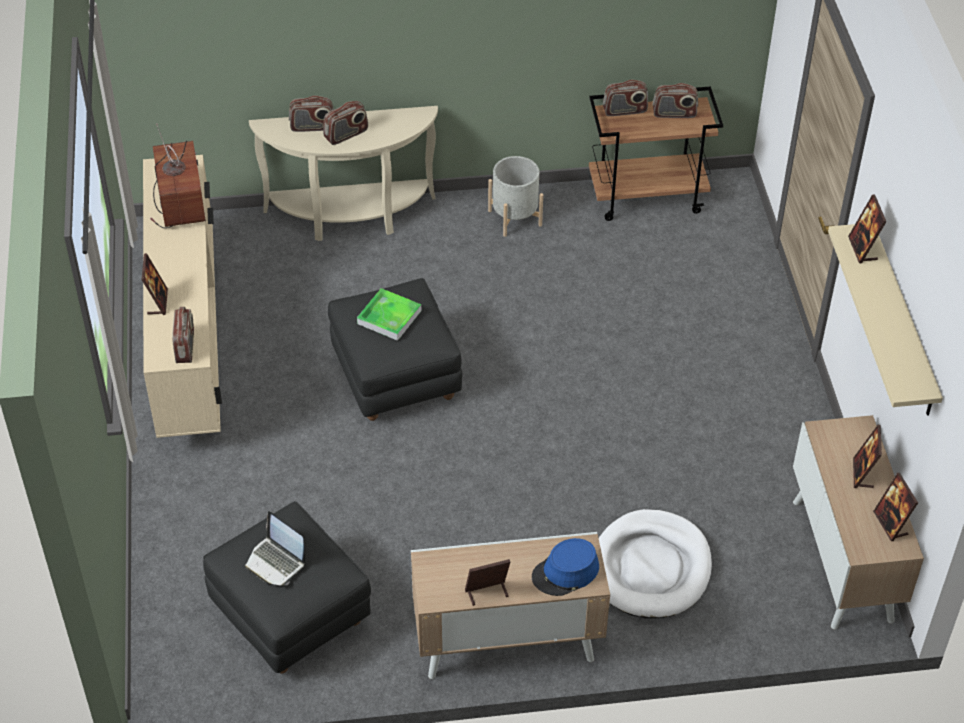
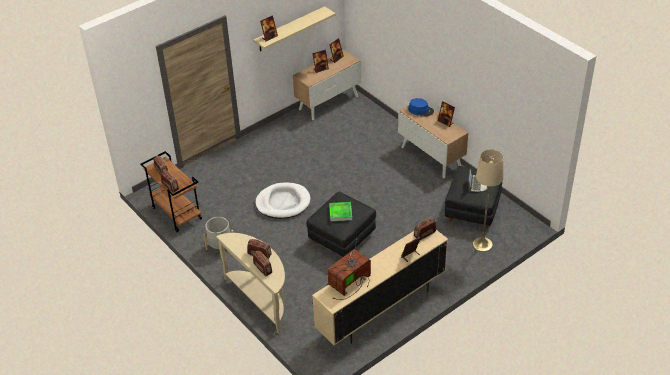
camera: 120 degrees left, 5 degrees down
(189, 571) = (482, 244): none -> beige floor lamp
(650, 568) = (371, 139): white dog bed -> white dog bed (283, 203)

